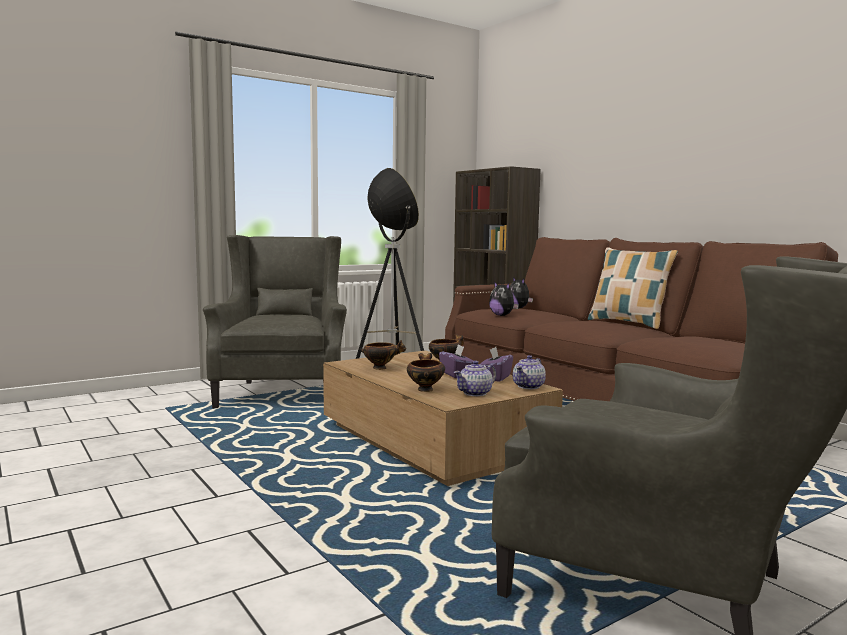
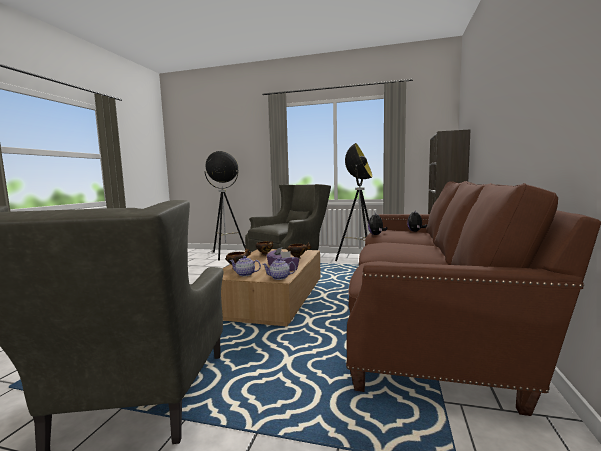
camera: 50 degrees right, 0 degrees up
(102, 406) = (226, 255): none -> floor lamp
(628, 323) = (437, 250): pillow -> none

